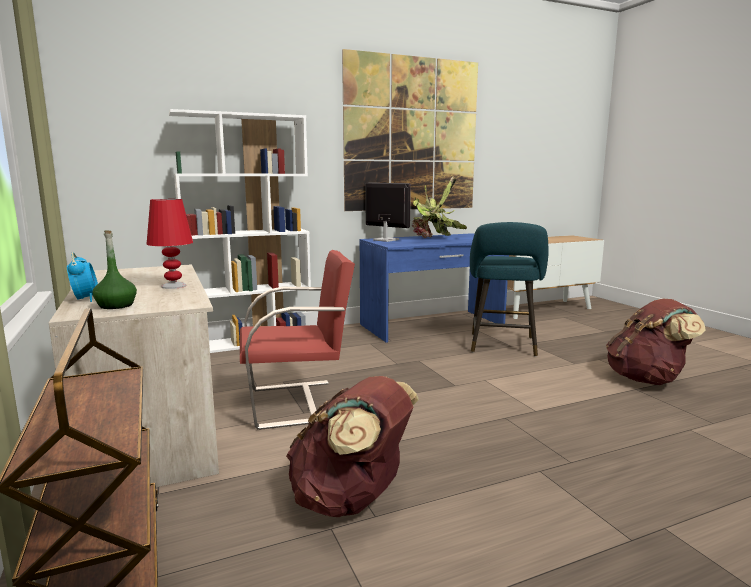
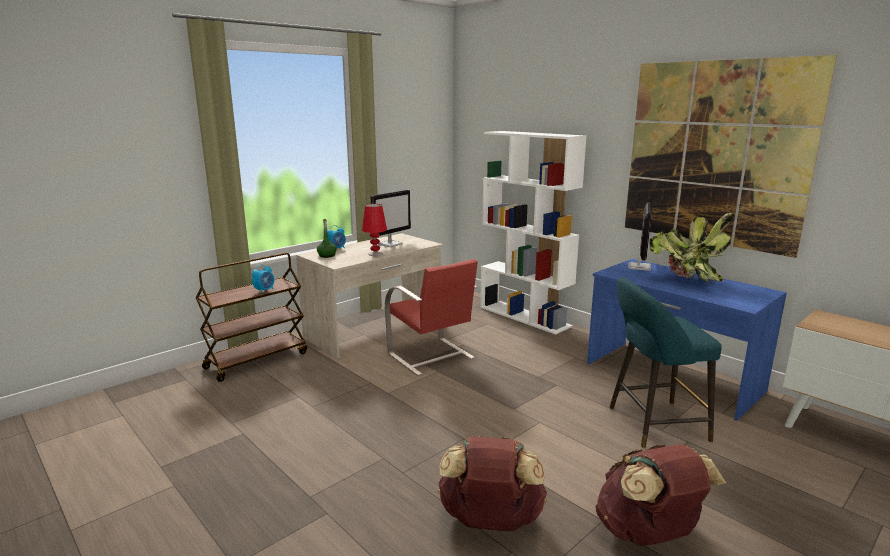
camera: 70 degrees right, 5 degrees up
(117, 396) = (264, 290): none -> alarm clock
(135, 278) = (390, 244): none -> monitor
(351, 500) = (325, 397): brown backpack -> brown backpack (490, 522)

